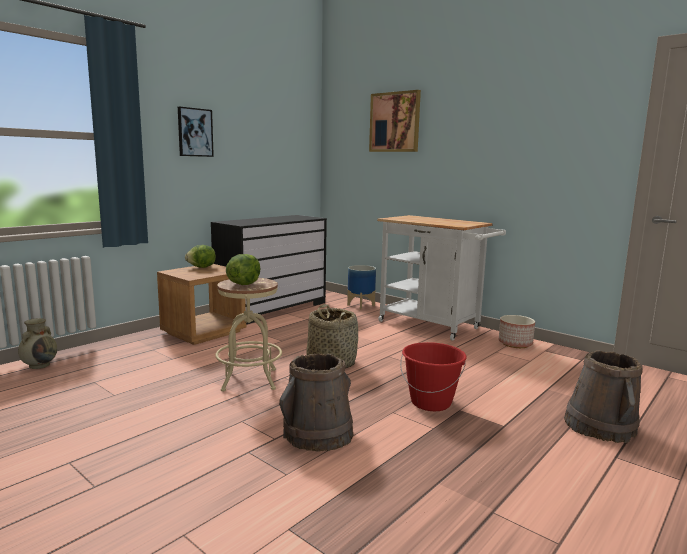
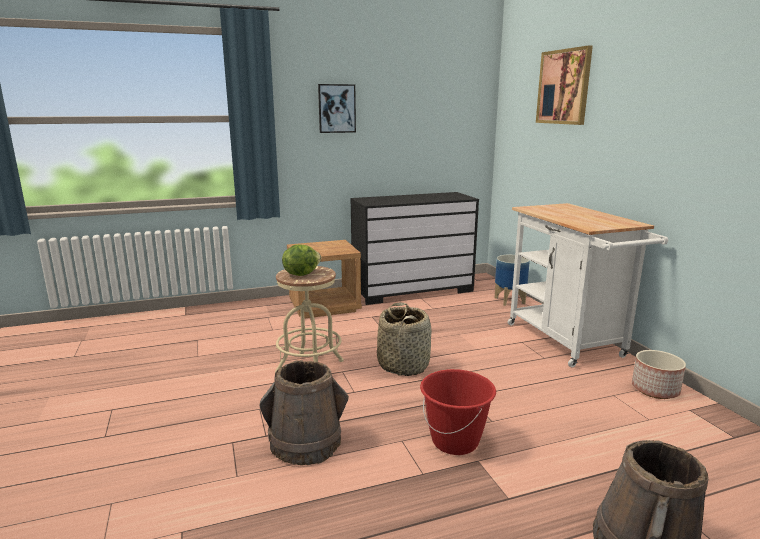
camera: 30 degrees right, 5 degrees up
(40, 365) = (179, 315): beige vase -> none
(202, 267) = (328, 244): lettuce -> none

